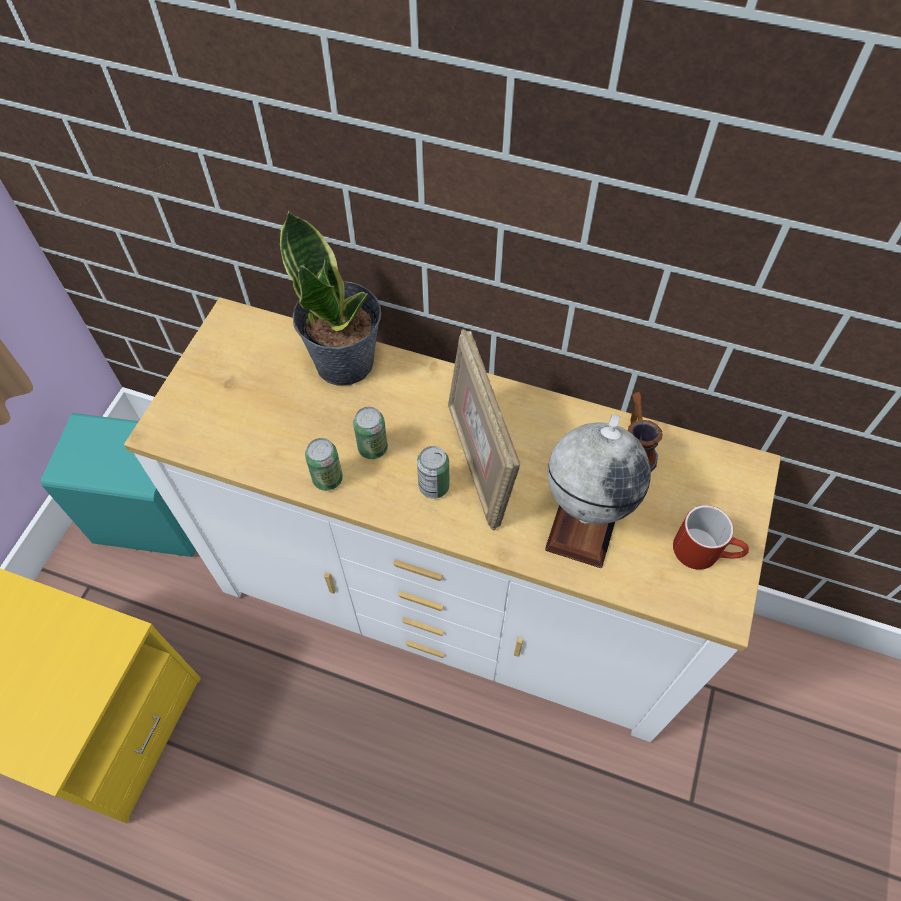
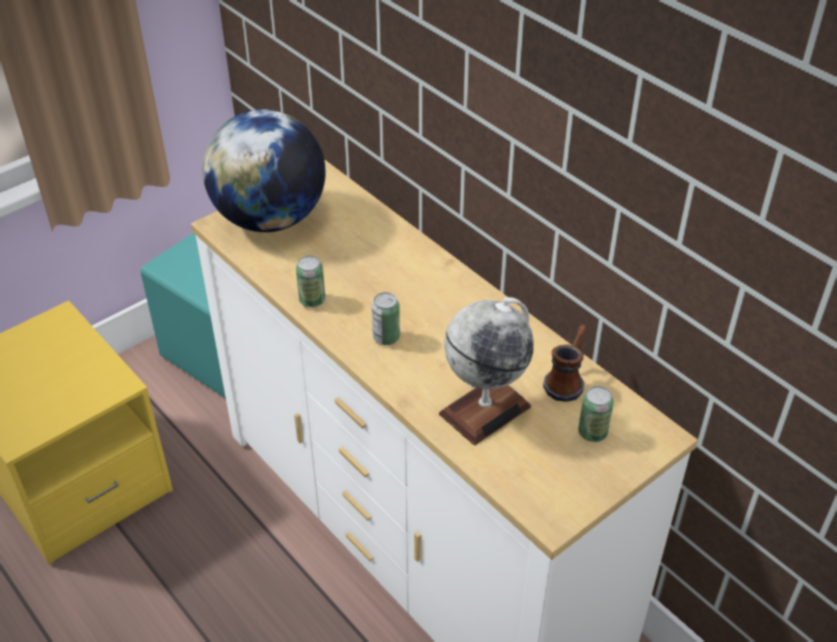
camera: 30 degrees right, 15 degrees down
(211, 398) = (270, 219): none -> globe
(345, 361) = (384, 233): potted plant -> none
(373, 448) = (360, 295): can -> can (592, 432)
(478, 463) = (433, 337): picture frame -> none
(705, 551) = (571, 473): red mug -> none

